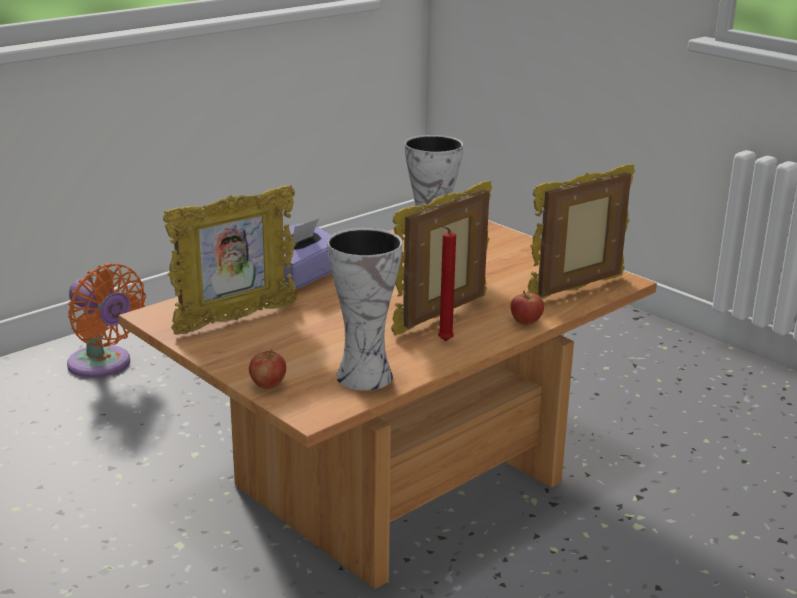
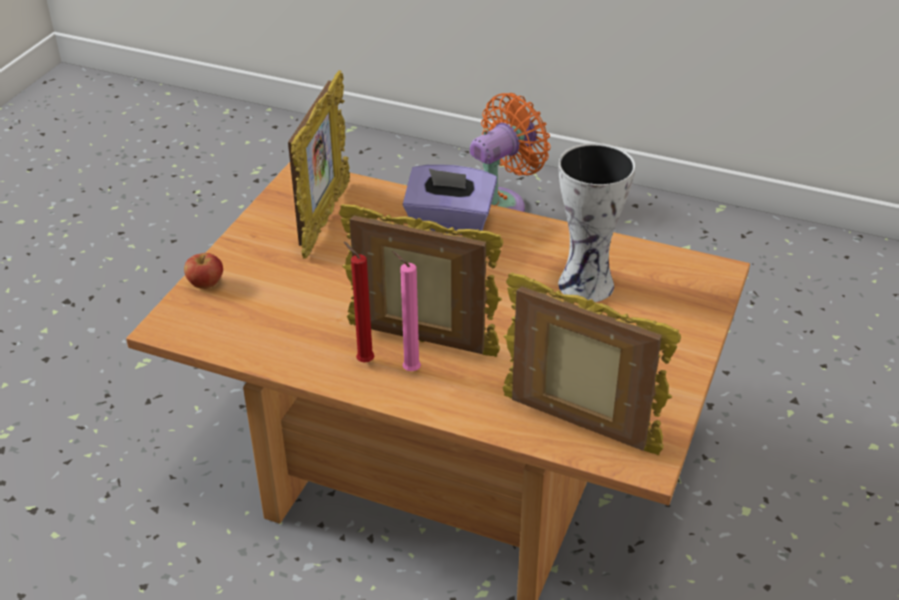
camera: 65 degrees right, 15 degrees up
(103, 365) = (499, 205): orange fan -> orange fan turned 150 degrees counterclockwise
(235, 319) = (324, 219): picture frame -> picture frame turned 105 degrees counterclockwise
(362, 375) = (255, 331): vase -> none
(469, 328) = (409, 370): none -> pink candle
(526, 322) = (454, 408): apple -> none

